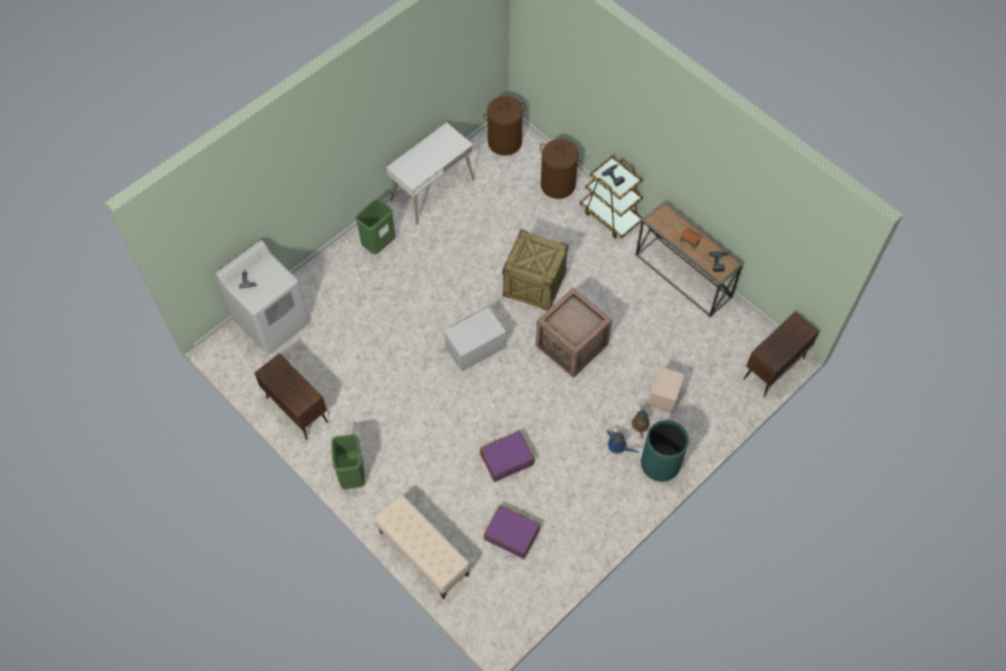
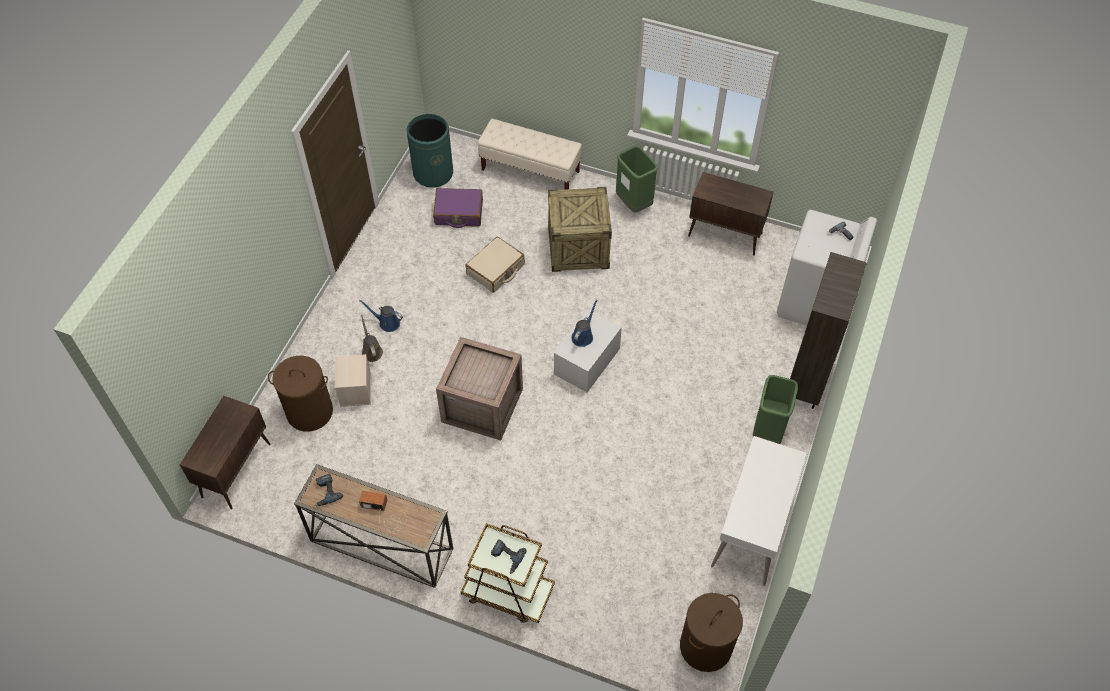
camera: 155 degrees right, 5 degrees down
(326, 265) = (807, 382): none -> brown bookcase
(476, 335) = (583, 336): none -> blue watering can
(506, 459) = (495, 270): purple suitcase -> beige suitcase
(534, 283) = (560, 460): crate -> crate (578, 248)
(558, 184) = (598, 609): brown laundry basket -> brown laundry basket (309, 412)
(660, 464) = (337, 322): green trash can -> green trash can (433, 173)

